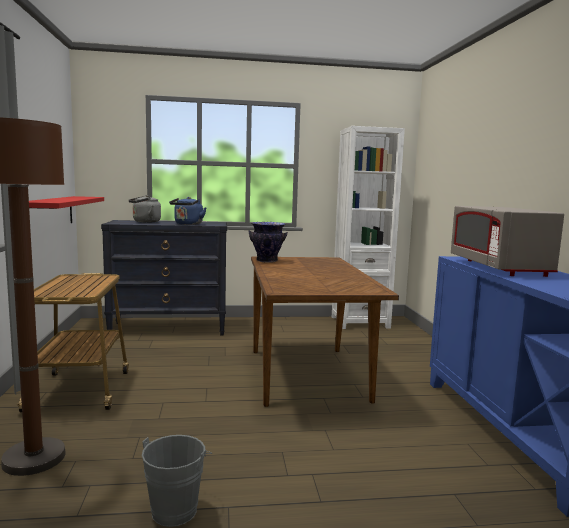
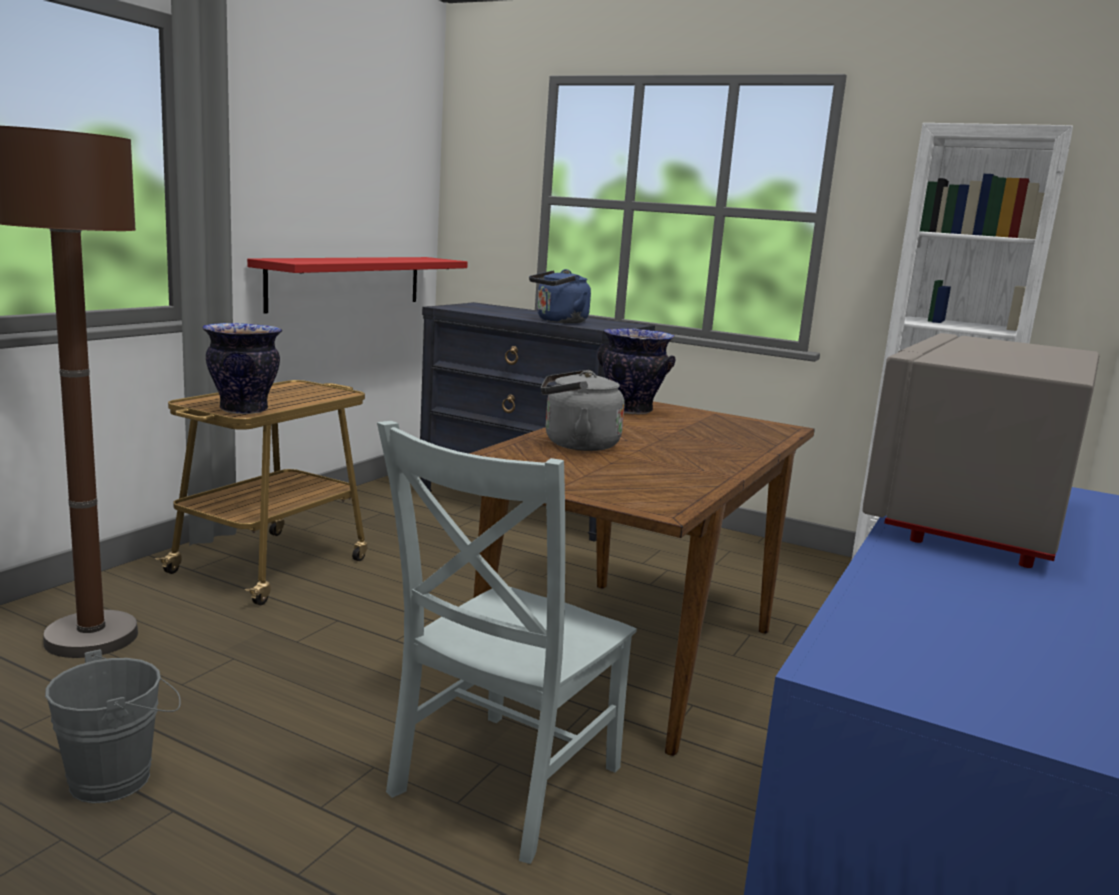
camera: 35 degrees right, 5 degrees up
(83, 292) = (245, 410): none -> vase
(145, 222) = (506, 310): grey kettle -> grey kettle (576, 444)
(338, 437) = (500, 785): none -> grey chair

